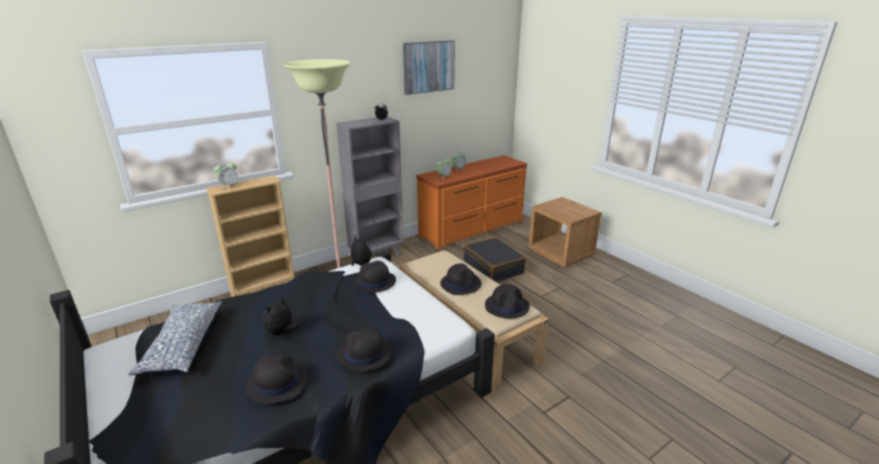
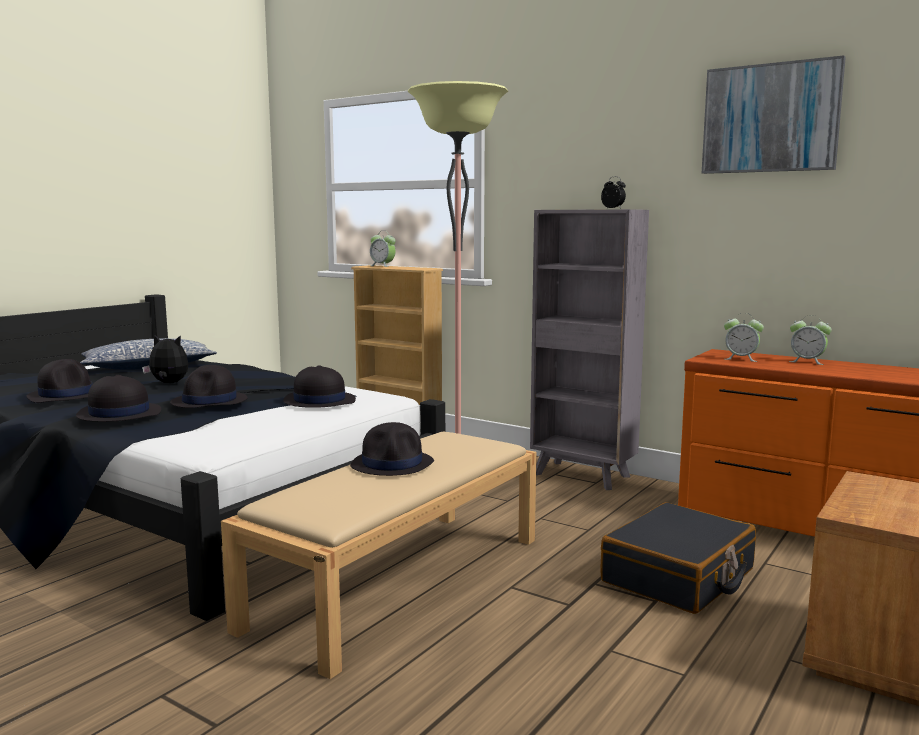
camera: 70 degrees right, 15 degrees down
(360, 264) = (371, 392): plush toy -> none
(507, 306) = (330, 502): black hat -> black hat (210, 402)

